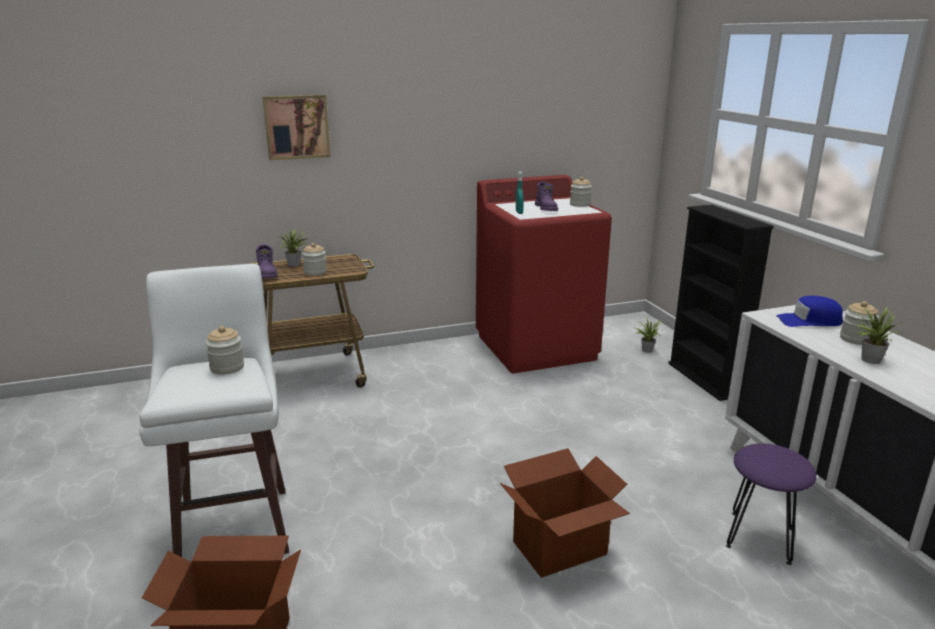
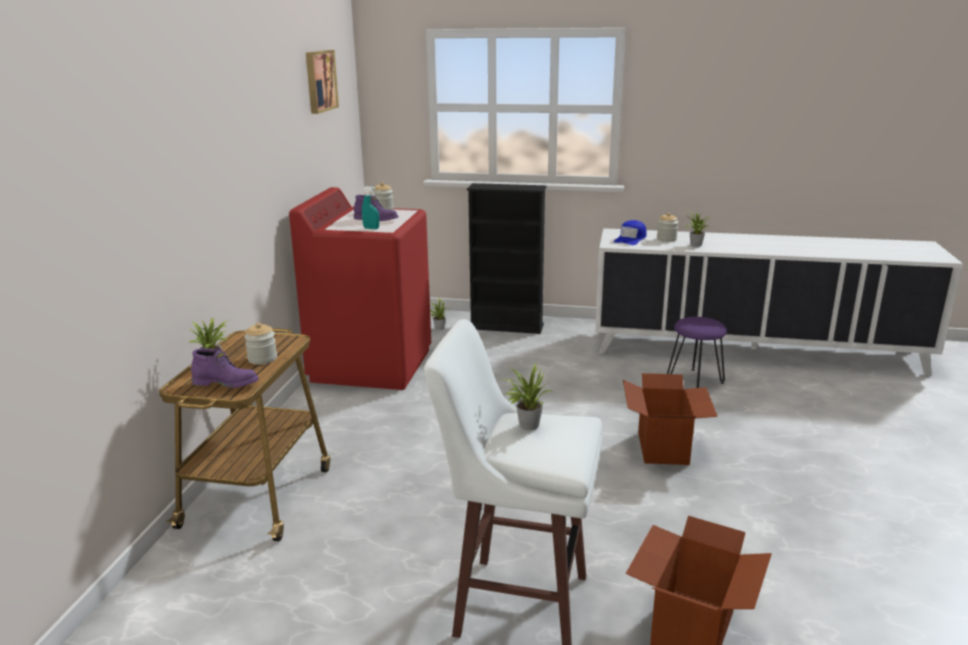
camera: 60 degrees left, 0 degrees up
(227, 367) = (526, 425): jar -> potted plant
(296, 127) = (161, 185): picture -> picture (319, 81)

